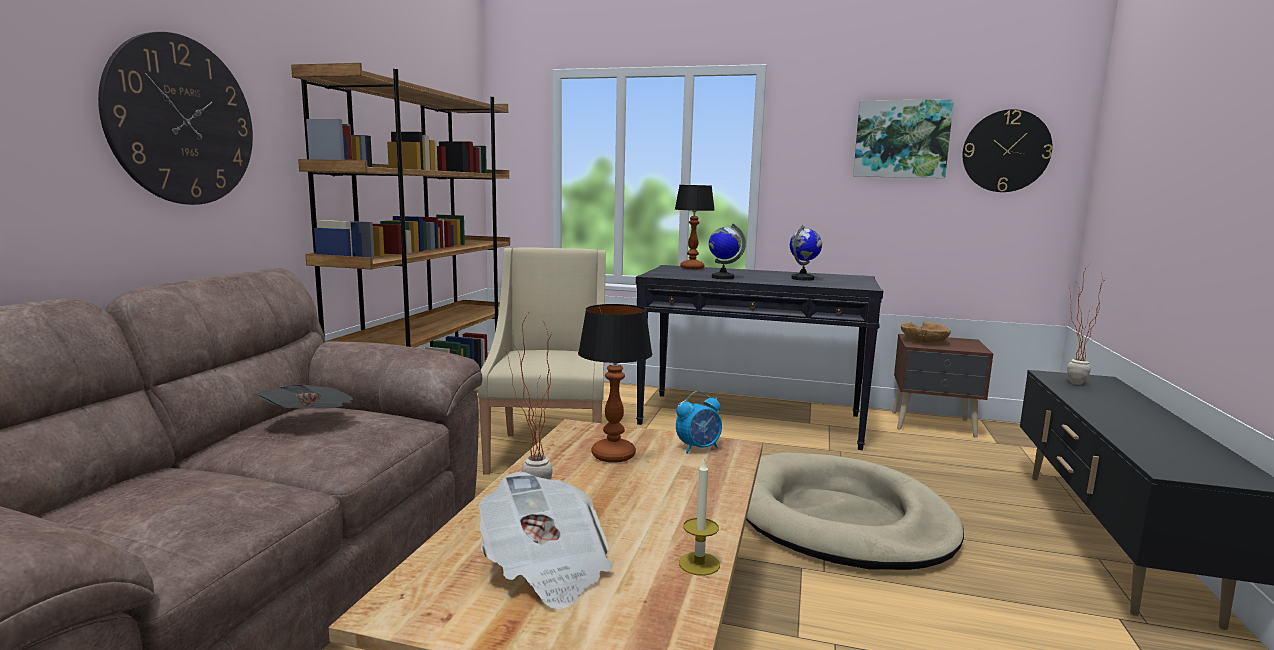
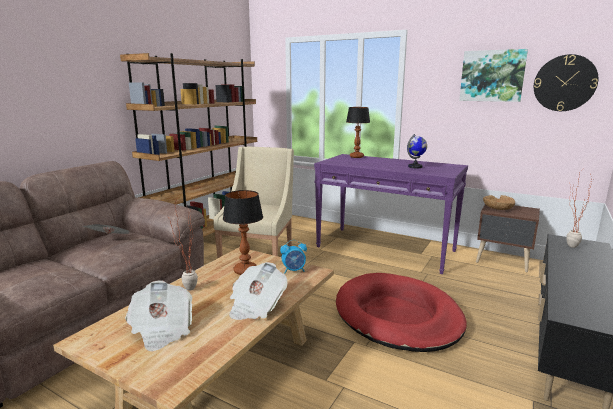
camera: 15 degrees right, 5 degrees up
(182, 121) = (61, 90): wall clock -> none
(687, 509) = (256, 306): none -> newspaper
(699, 563) = (235, 337): candle -> none
(722, 277) = (365, 165): globe -> none
(751, 419) = (385, 249): black console table -> purple console table
(840, 518) = (397, 315): beige dog bed -> red dog bed

